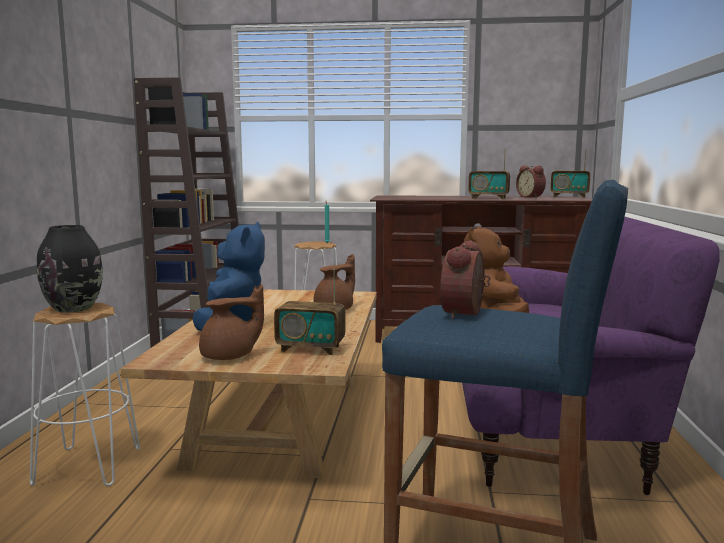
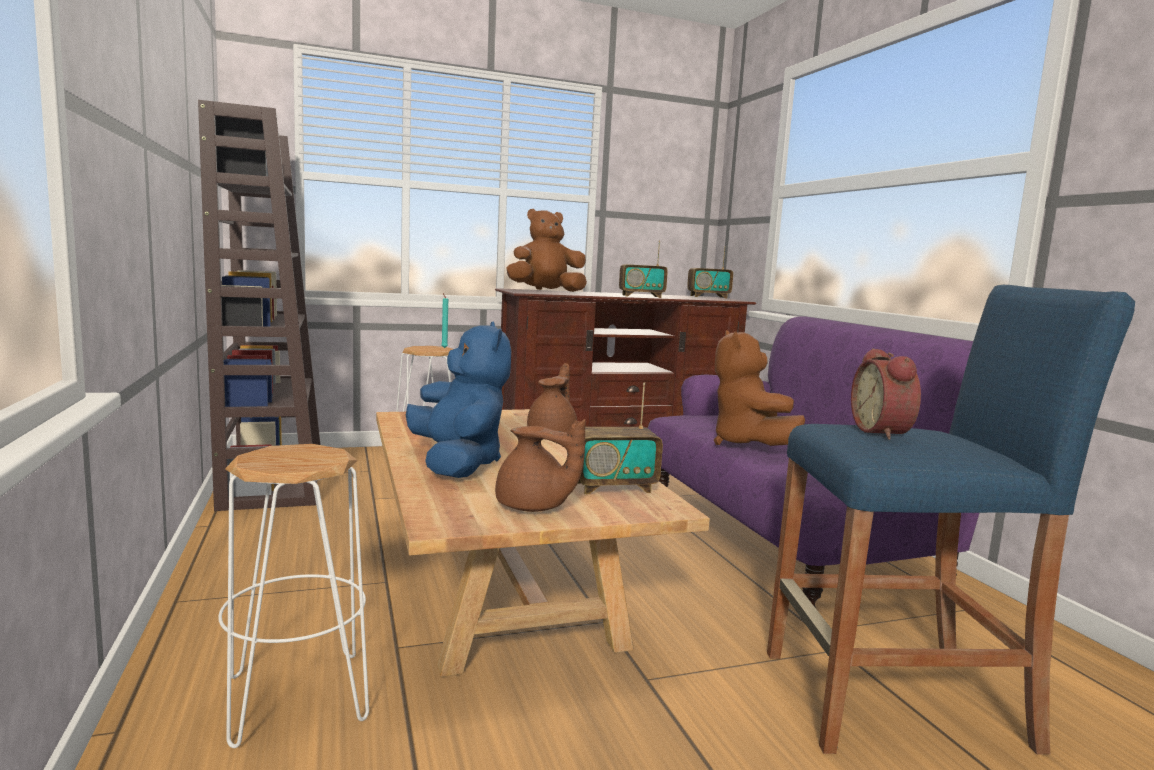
camera: 25 degrees left, 0 degrees up
(74, 308) = (289, 456): black vase -> none
(230, 356) = (534, 507): brown teapot -> brown teapot turned 75 degrees clockwise
(411, 196) = (546, 291): none -> brown plush toy
(531, 197) = (675, 296): alarm clock -> none

